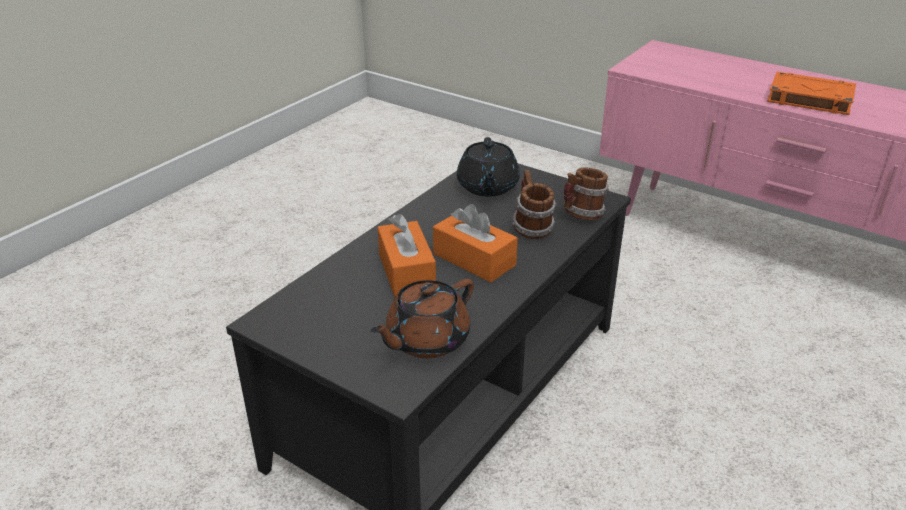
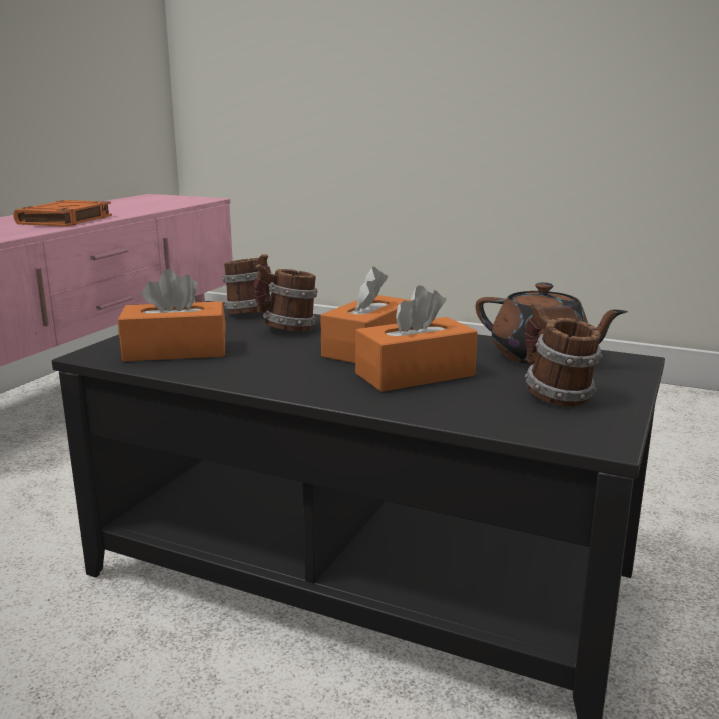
camera: 100 degrees left, 15 degrees down
(340, 323) = (554, 395): none -> mug
(487, 187) = (175, 351): black teapot -> orange tissue box

